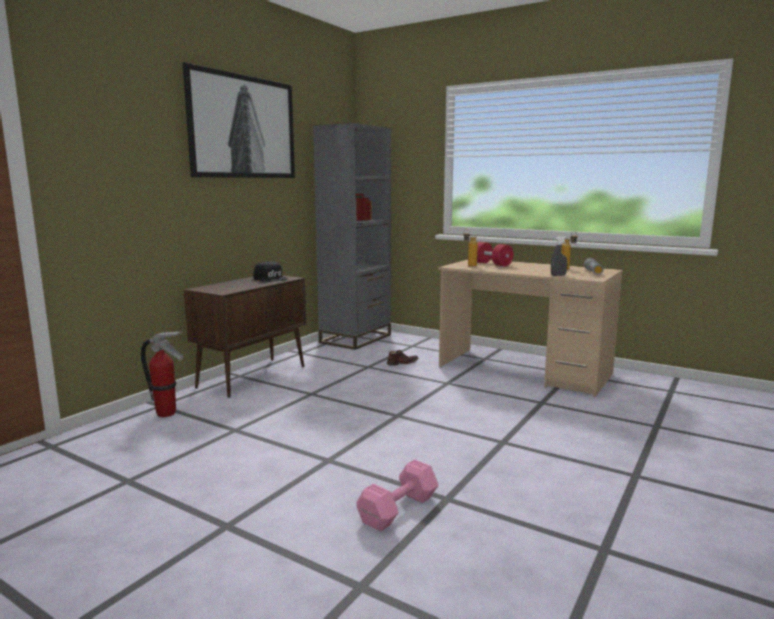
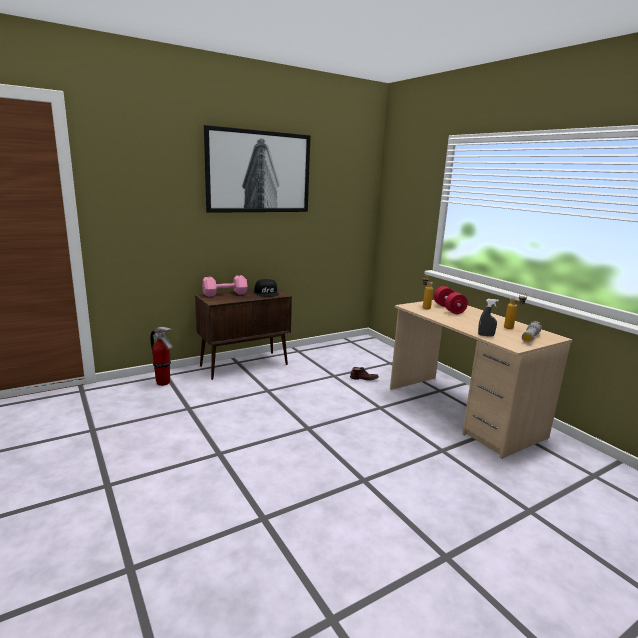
camera: 25 degrees right, 5 degrees up
(356, 338) = (352, 346): grey bookcase -> none
(396, 510) = (217, 514): pink dumbbell -> pink dumbbell (224, 294)

